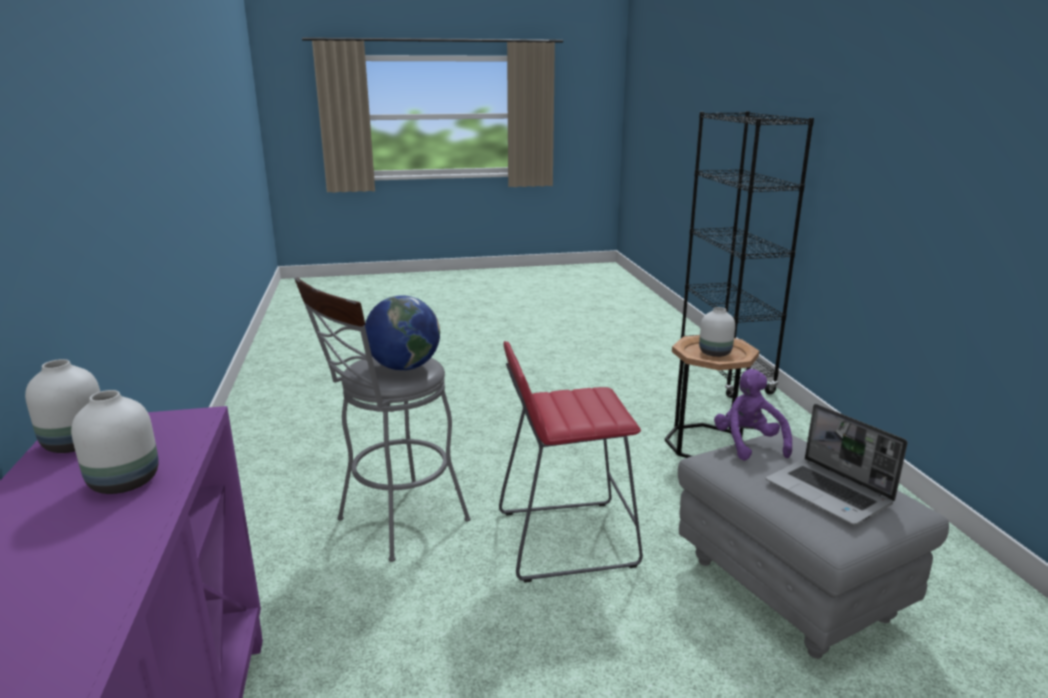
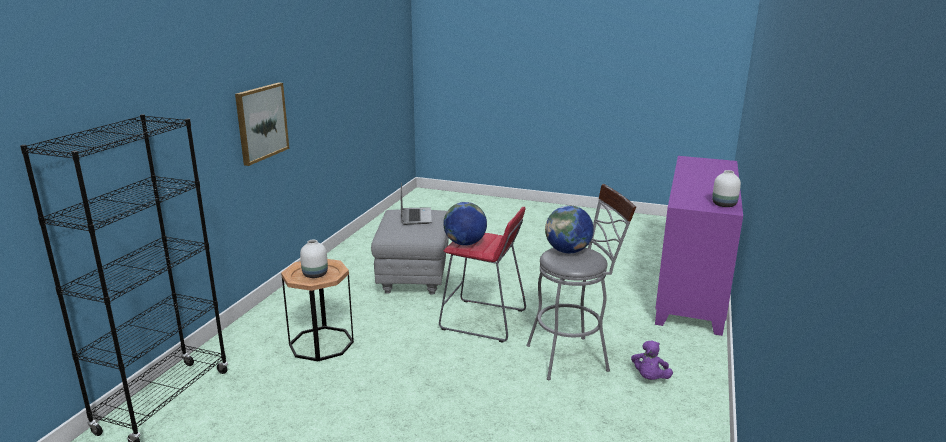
camera: 150 degrees left, 0 degrees up
(125, 481) = (695, 191): white vase -> none
(591, 395) = (465, 243): none -> globe
(748, 444) = (408, 235): purple plush toy -> purple plush toy (649, 378)
(971, 208) = (261, 122): none -> picture

